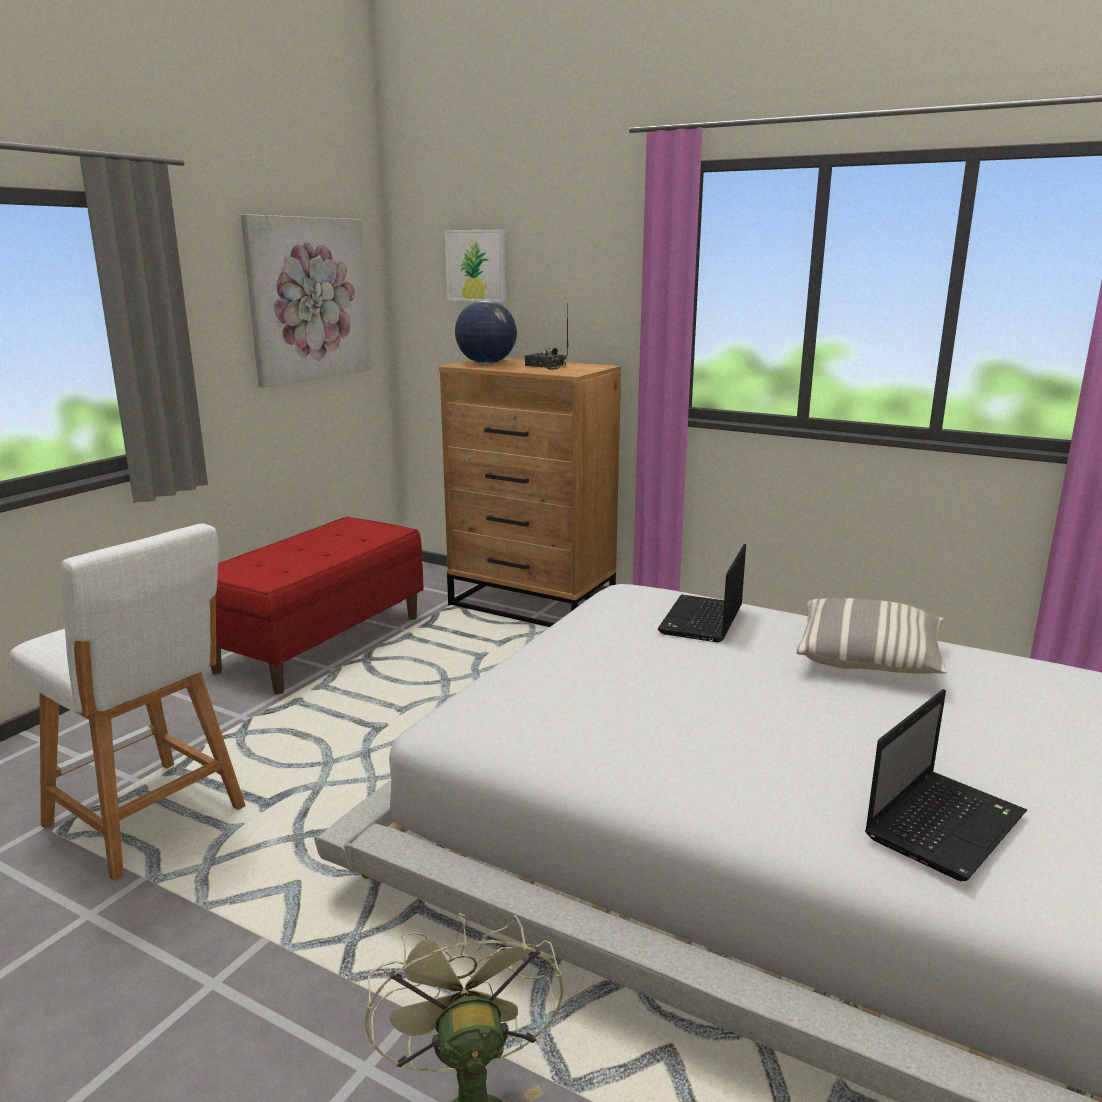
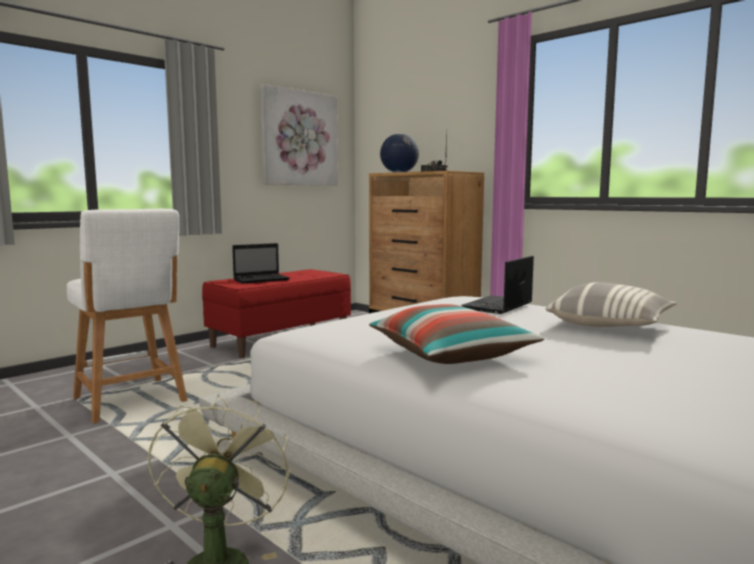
camera: 15 degrees right, 10 degrees down
(476, 265) = (402, 120): picture -> none
(714, 763) = (450, 355): none -> pillow
(945, 823) = (607, 390): laptop -> laptop (262, 279)

